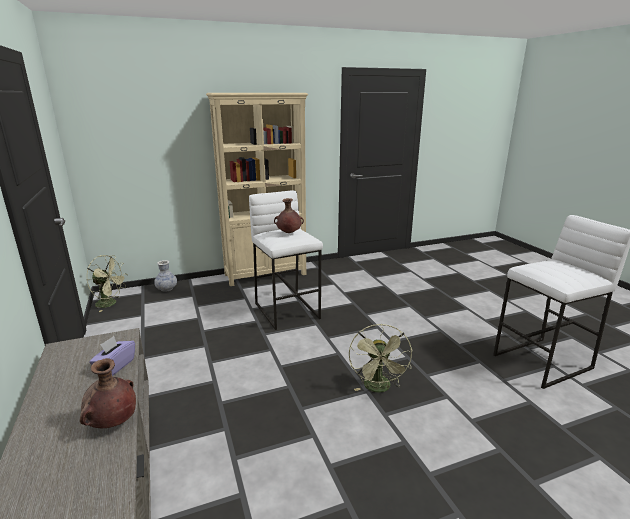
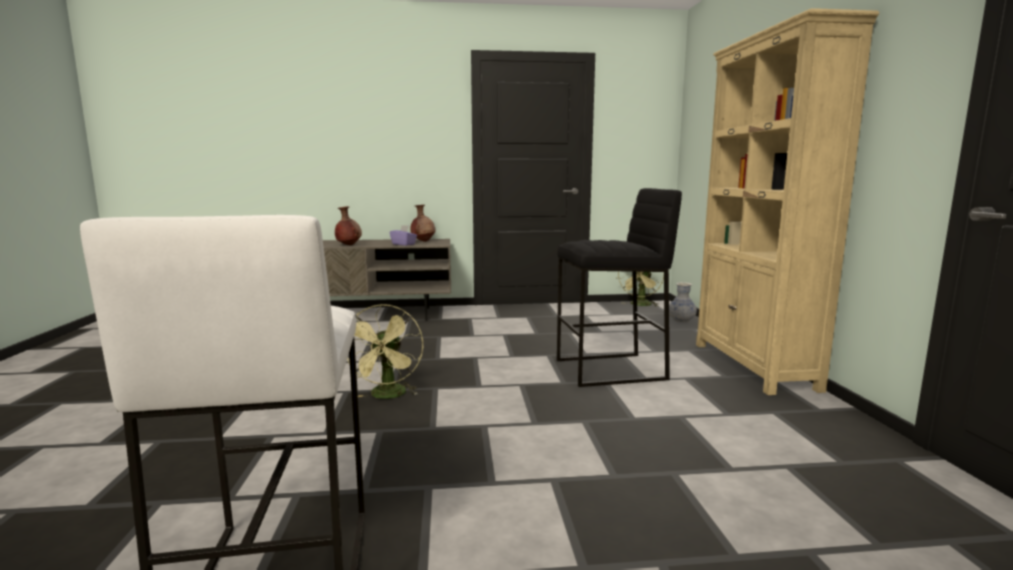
camera: 105 degrees right, 10 degrees down
(287, 310) = (610, 370): white stool -> black stool
(288, 233) = (602, 240): brown vase -> brown vase (423, 241)
(379, 388) = (388, 396): green fan -> green fan turned 105 degrees counterclockwise

